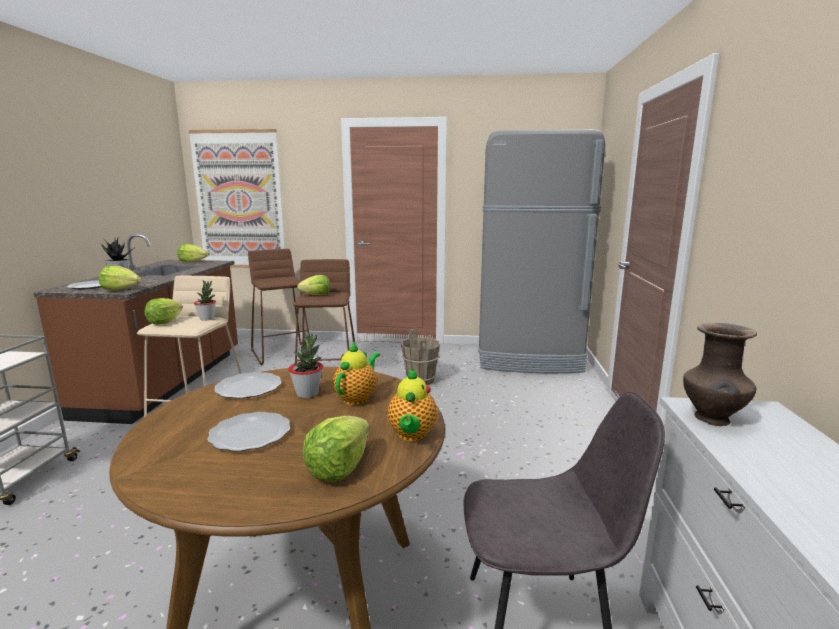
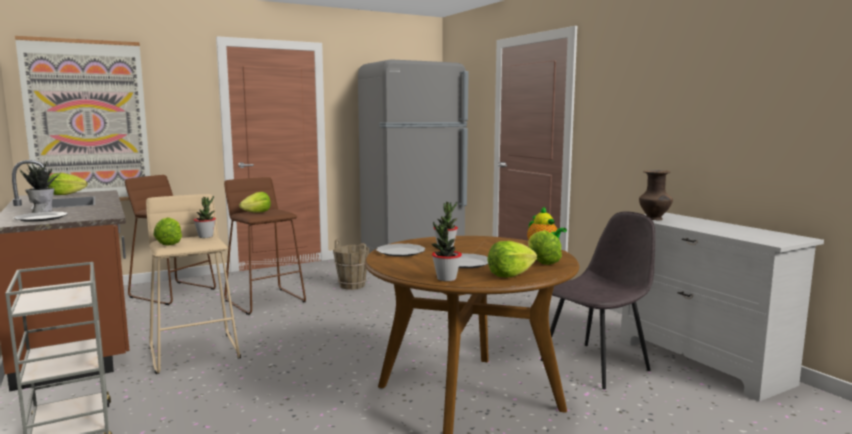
camera: 35 degrees left, 5 degrees down
(120, 289) = (96, 216): lettuce -> lettuce (510, 275)
(149, 462) = (446, 279): none -> potted plant
(357, 398) = (478, 244): teapot -> none

